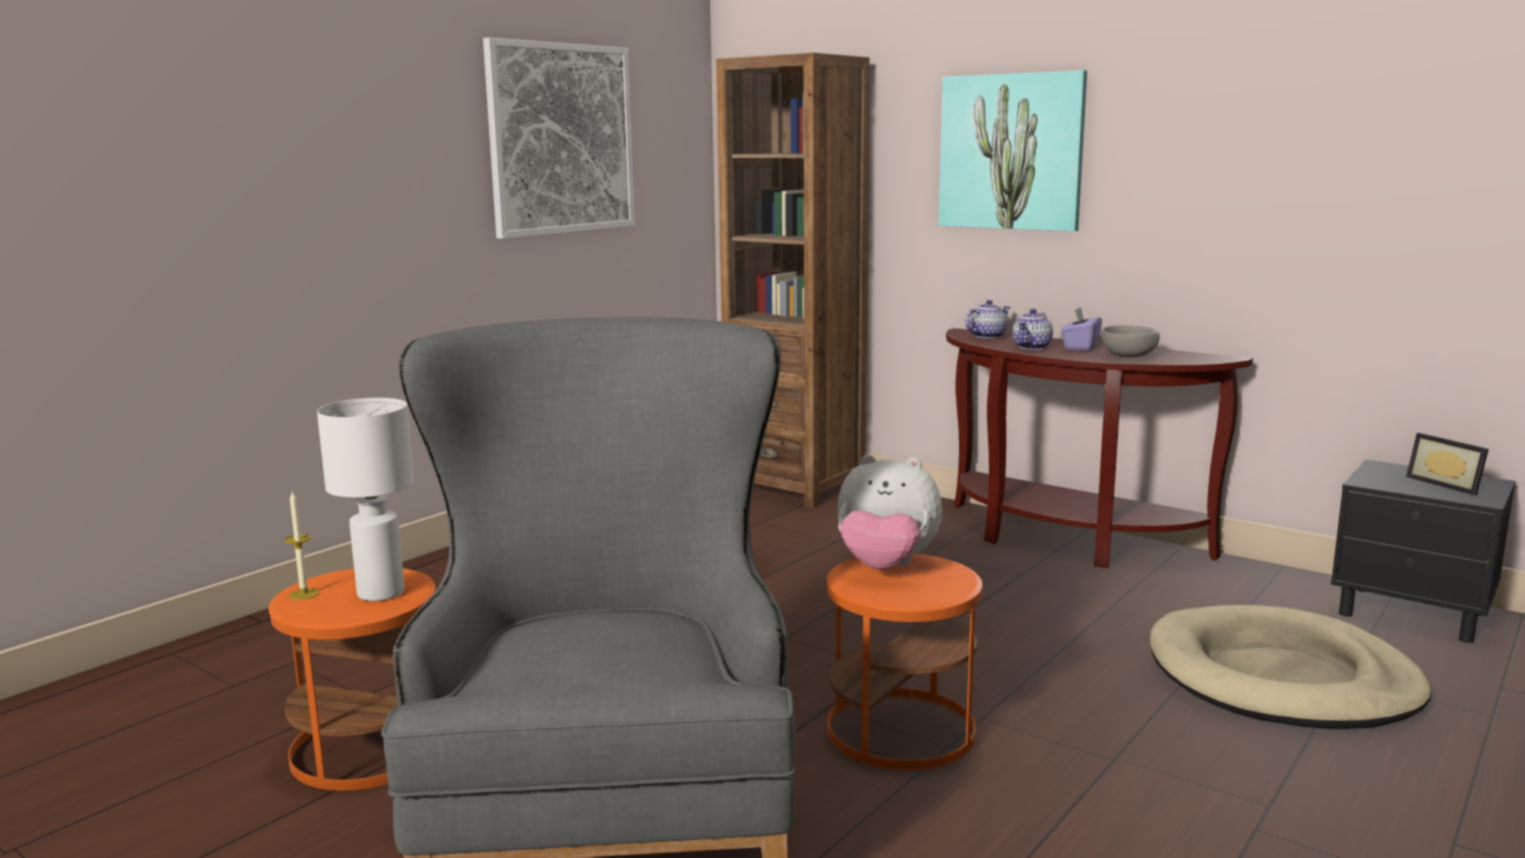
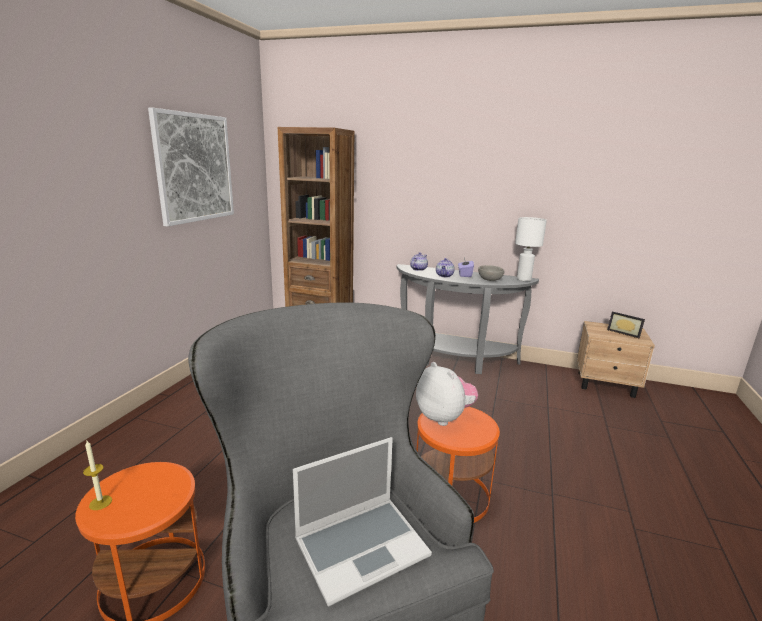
camera: 20 degrees left, 5 degrees up
(382, 593) = (160, 491): white table lamp -> white table lamp (524, 279)
(605, 656) = (362, 546): none -> laptop
(885, 567) = (444, 417): plush toy -> plush toy turned 120 degrees counterclockwise
(1011, 152) = (426, 181): picture -> none
(1063, 540) = (454, 359): brown console table -> grey console table
(1281, 678) = (585, 429): beige dog bed -> none
(1413, 614) = (606, 385): black nightstand -> beige nightstand

